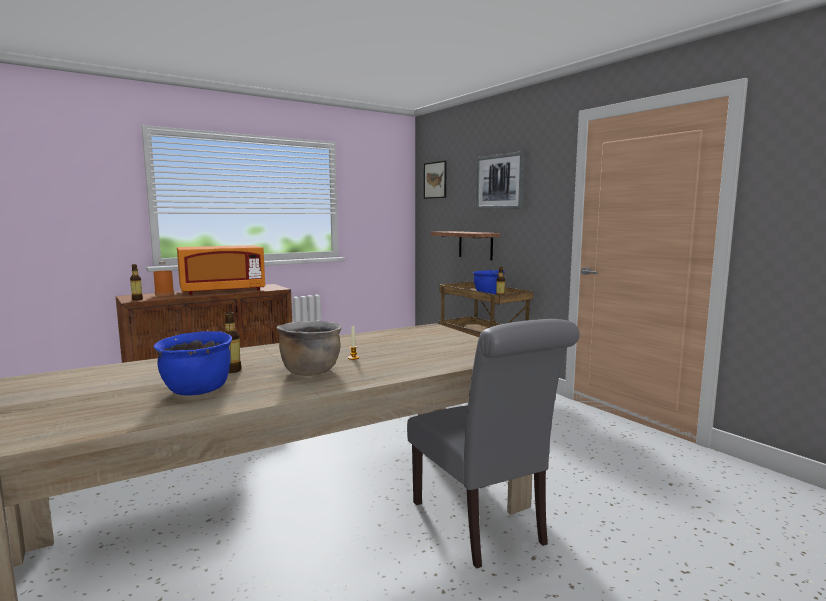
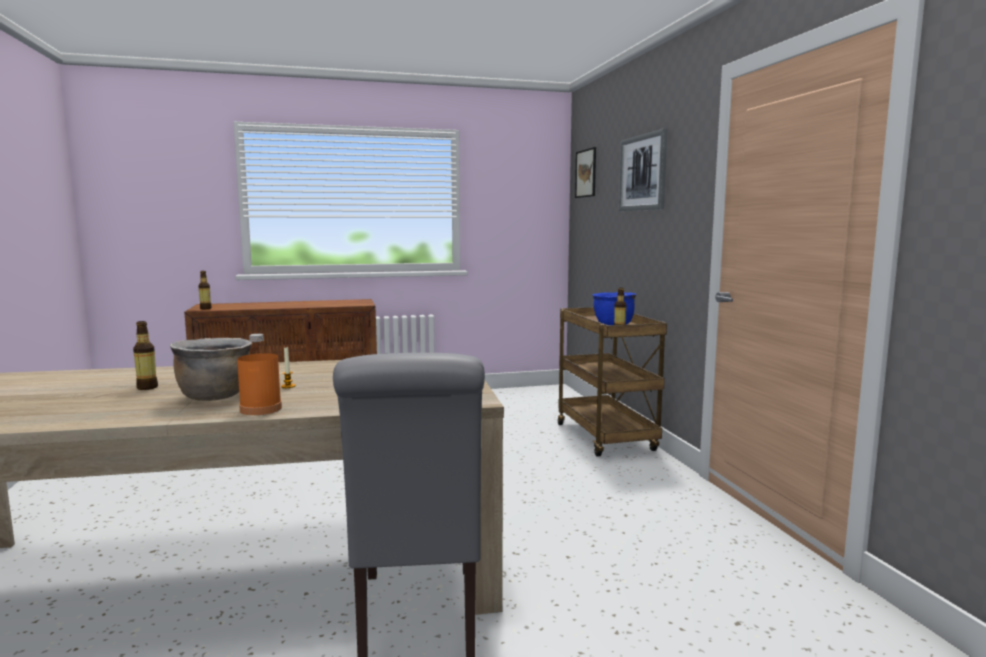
camera: 20 degrees right, 0 degrees up
(164, 294) = (240, 305): orange bottle -> orange bottle (261, 409)
(197, 391) = (75, 404): blue cooking pot -> none
(222, 291) = (301, 304): orange microwave -> none
(475, 245) = (619, 258): shelf -> none

